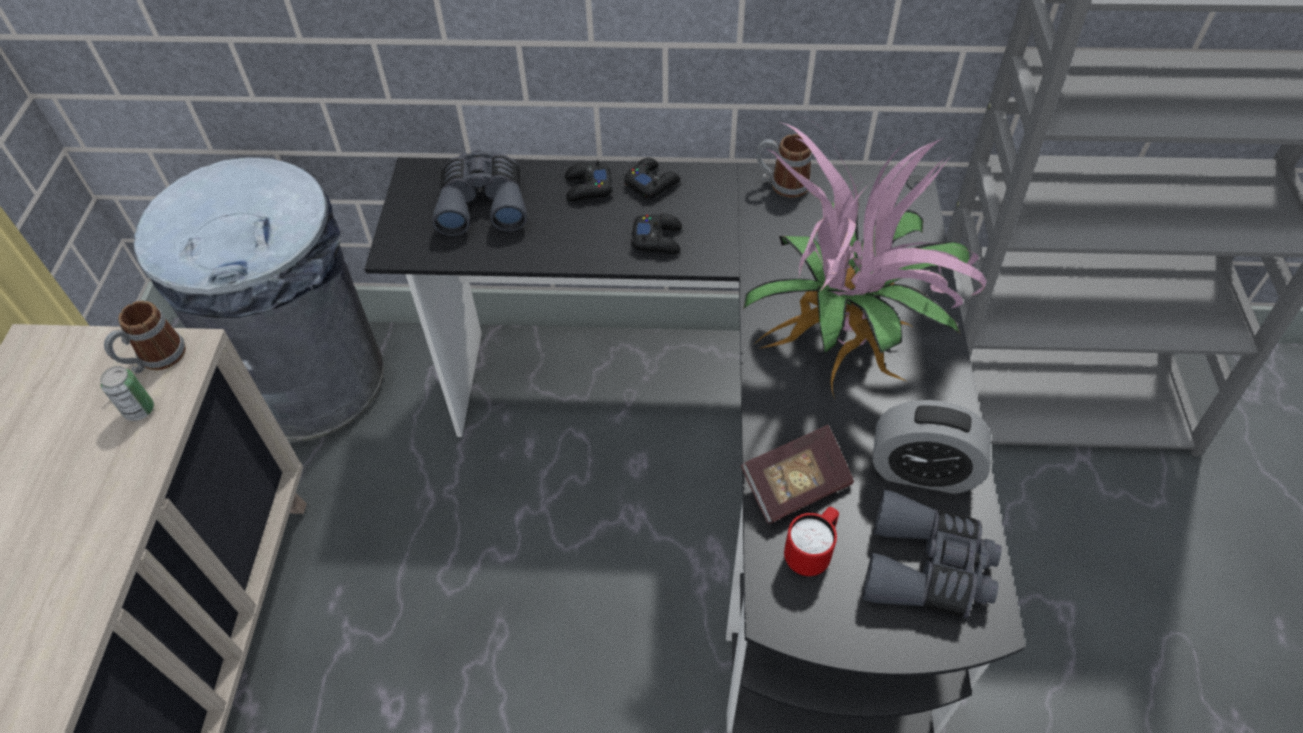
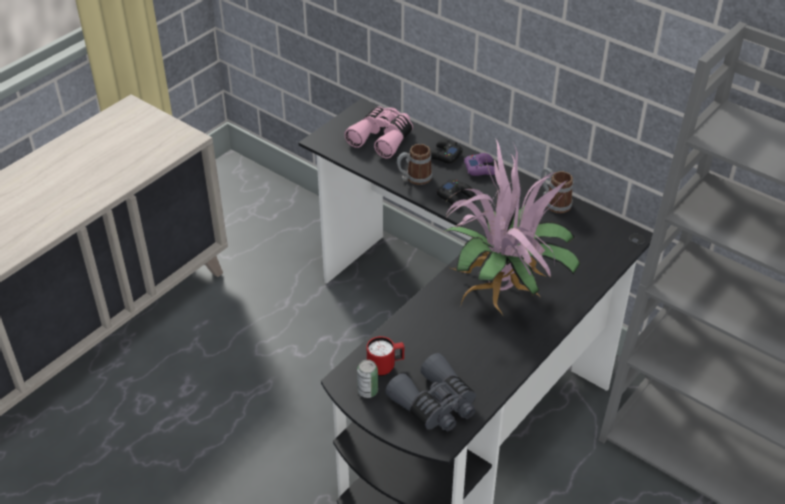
camera: 35 degrees right, 10 degrees down
(139, 410) = (151, 153): can -> can (367, 391)
(155, 360) = (174, 136): mug -> mug (414, 178)
(312, 380) = (274, 215): grey trash can -> none
(483, 202) = (382, 138): grey binoculars -> pink binoculars
(651, 183) = (481, 168): black game controller -> purple game controller
(795, 485) = (408, 337): book -> none
(922, 471) = (479, 366): alarm clock -> none

